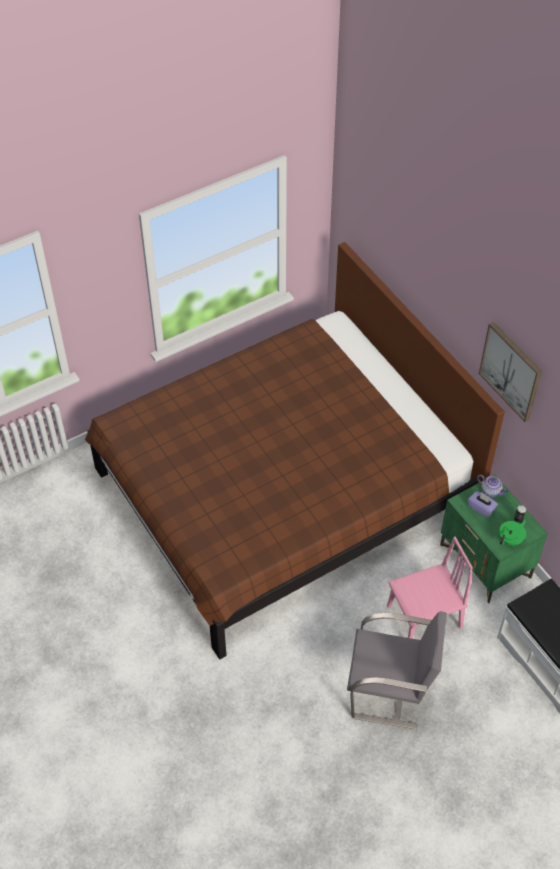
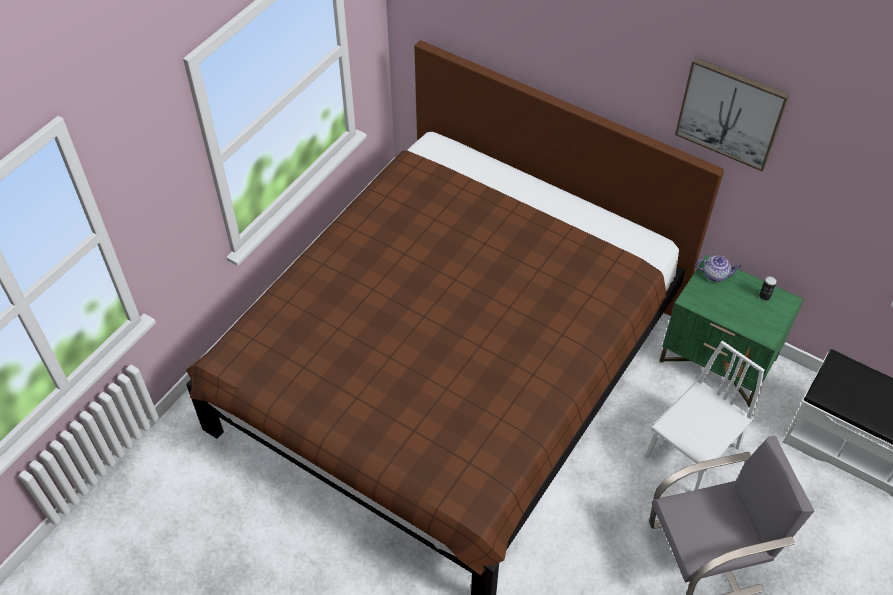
camera: 25 degrees left, 0 degrees up
(424, 617) = (692, 452): pink chair -> white chair
(481, 508) = (717, 298): purple tissue box -> none
(511, 539) = (771, 321): green teapot -> none

